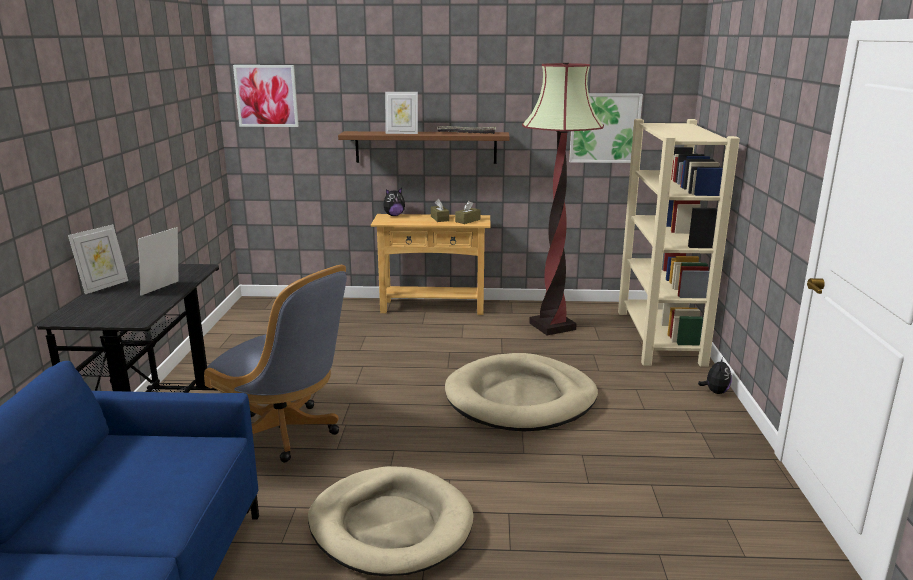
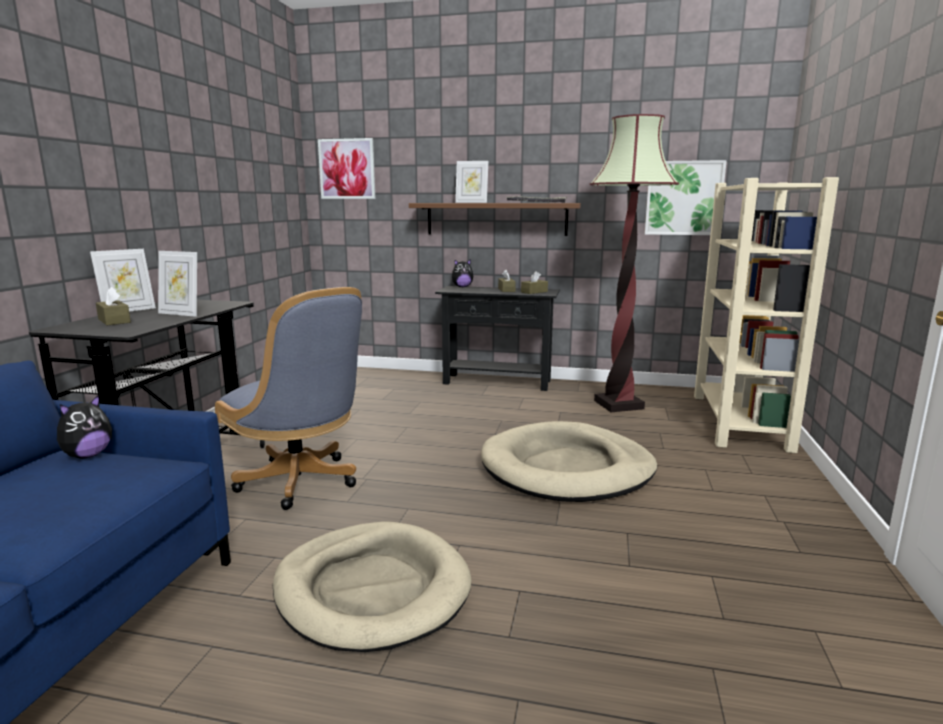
camera: 10 degrees right, 5 degrees down
(106, 304) = (114, 321): none -> brown tissue box
(163, 289) = (181, 314): picture frame -> picture frame turned 105 degrees counterclockwise
(433, 307) = (497, 382): beige console table -> black console table
(715, 392) = (804, 479): plush toy -> plush toy (87, 455)

